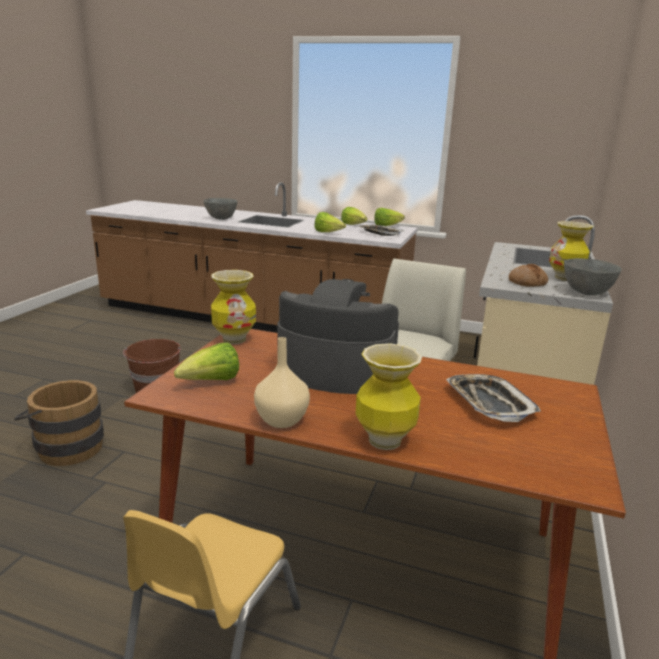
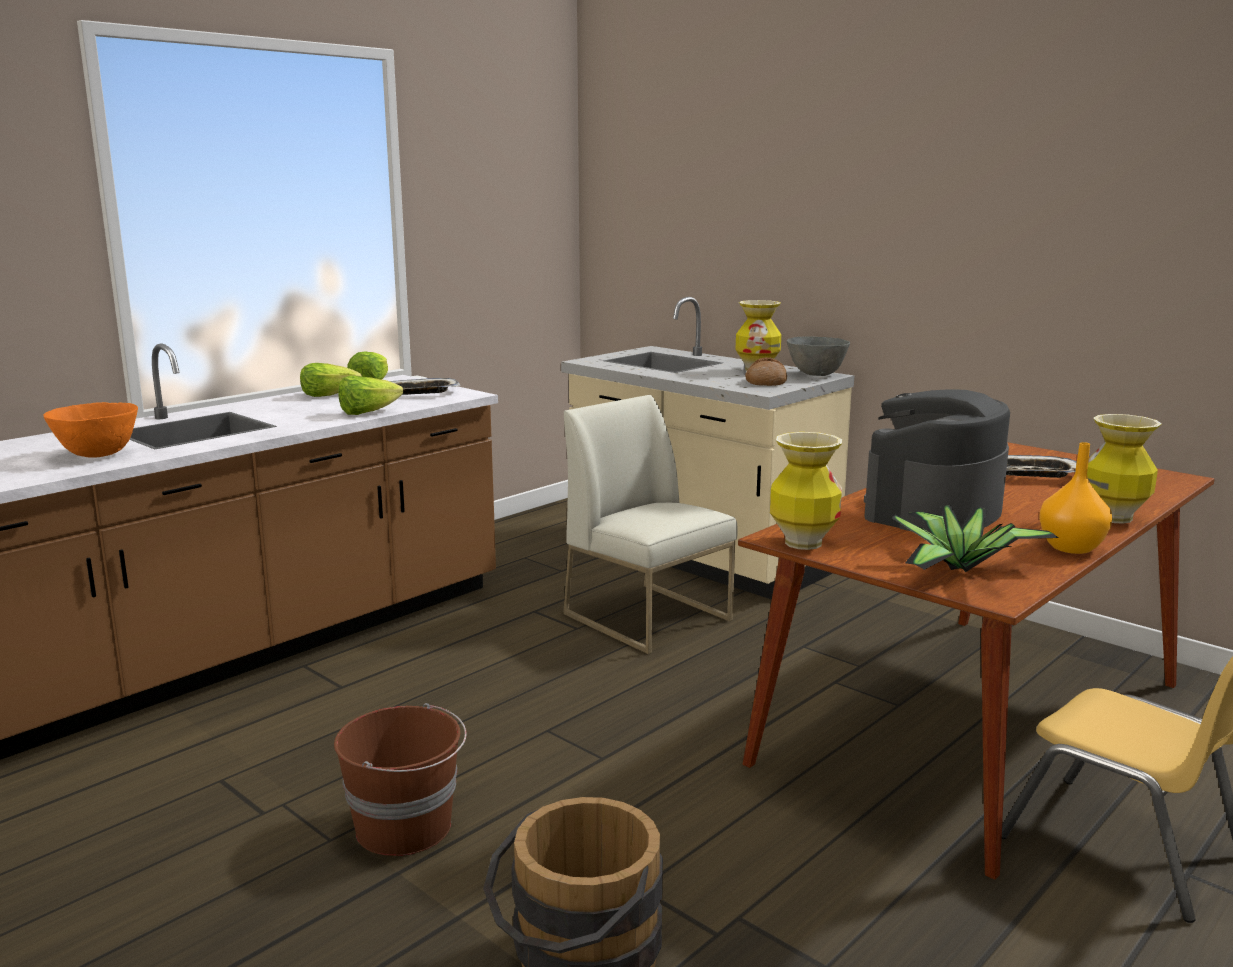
camera: 65 degrees left, 5 degrees down
(211, 382) = (958, 567): lettuce -> potted plant
(221, 219) = (98, 455): grey bowl -> orange bowl
(282, 420) = (1070, 547): beige vase -> orange vase

